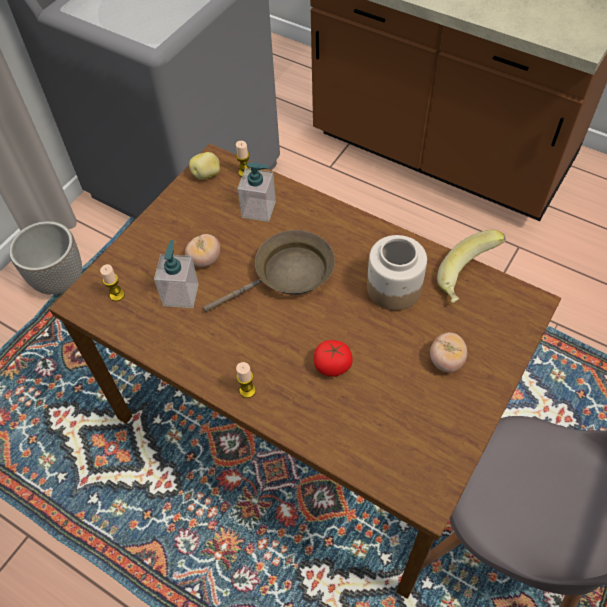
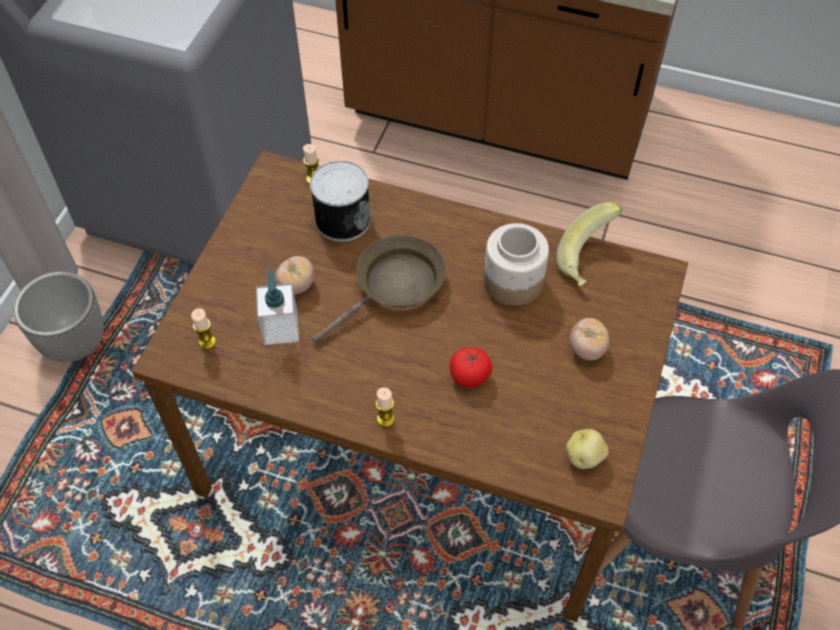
camera: 15 degrees left, 0 degrees up
(207, 175) = (270, 188): potato -> potato (585, 456)
(259, 209) = (341, 219): soap dispenser -> can

